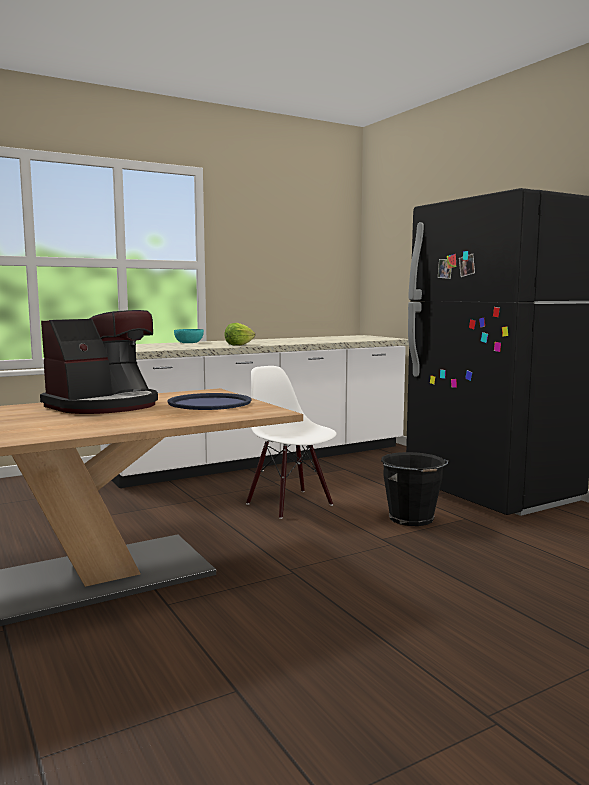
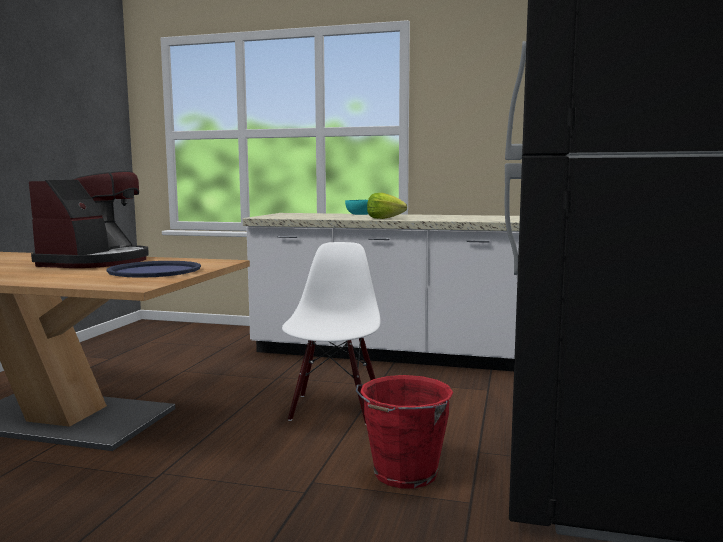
camera: 45 degrees right, 0 degrees up
(104, 405) = (96, 262): coffee machine -> coffee machine turned 75 degrees counterclockwise
(412, 519) = (404, 474): black bucket -> red bucket

